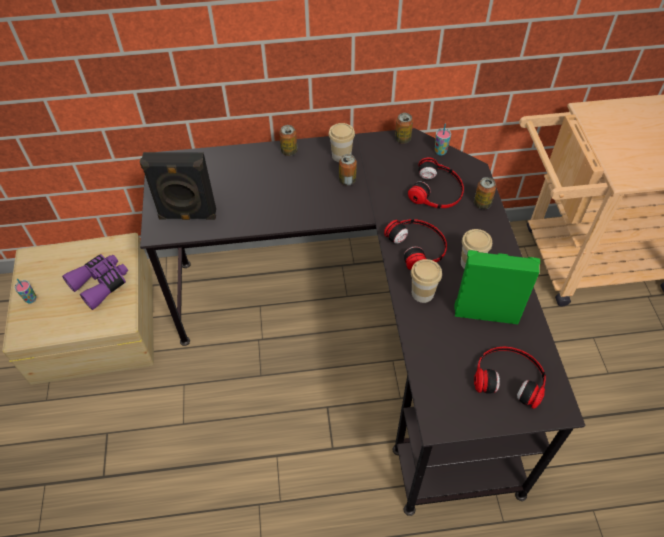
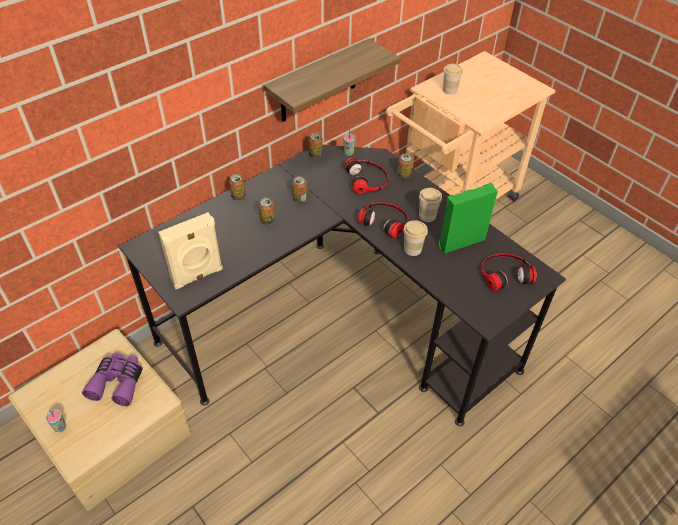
camera: 35 degrees left, 5 degrees down
(187, 216) = (198, 276): black speaker -> beige speaker
(296, 189) = (267, 220): none -> can
(341, 155) = (281, 184): cup -> cup (449, 90)
(430, 55) = (318, 82): none -> shelf

